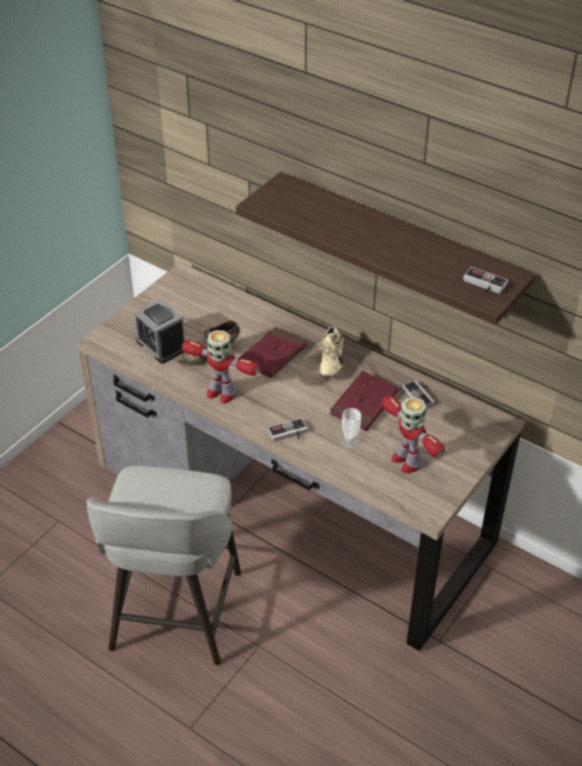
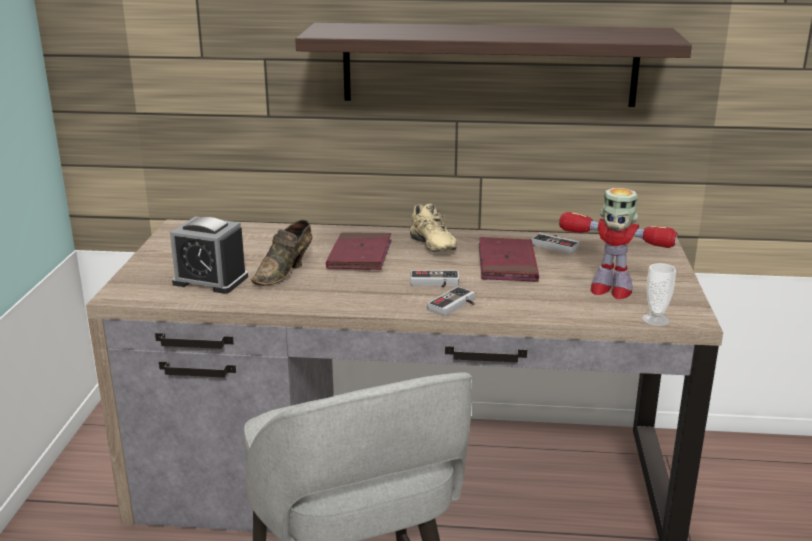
camera: 30 degrees left, 20 degrees down
(221, 393) = (332, 297): toy robot -> none
(350, 442) = (532, 293): cup -> cup (656, 320)
(483, 285) = (641, 35): game controller -> game controller (434, 283)

